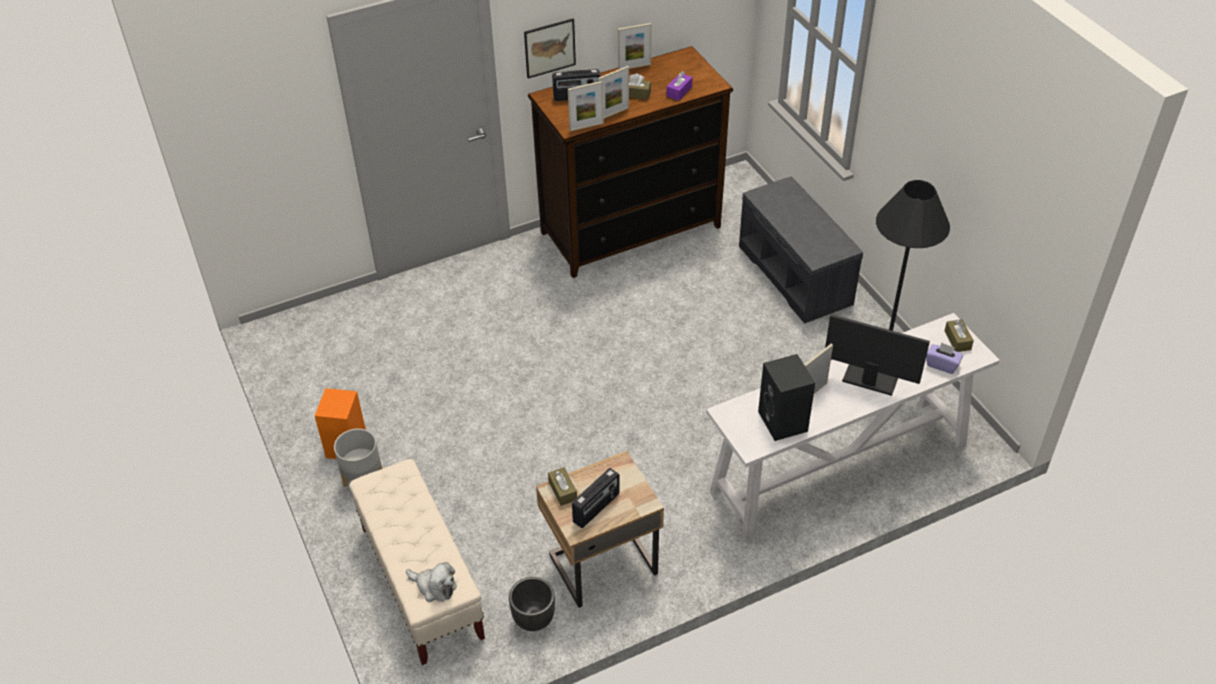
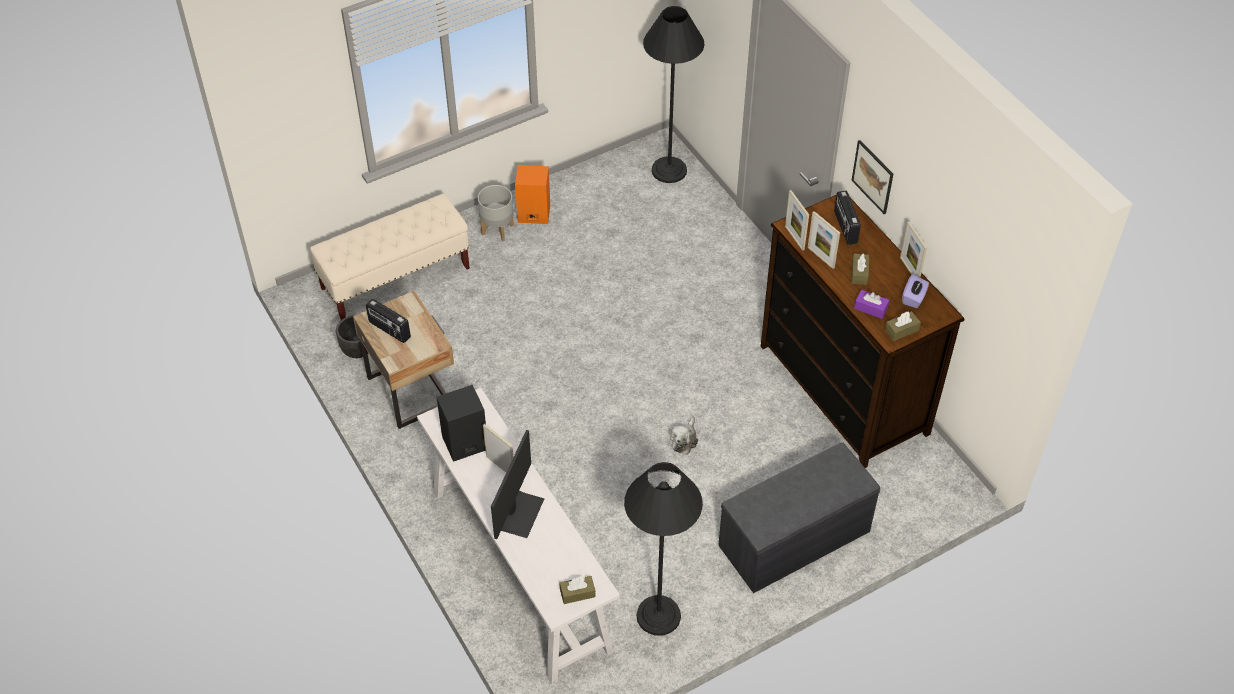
camera: 85 degrees right, 5 degrees up
(312, 327) = (669, 170): none -> black floor lamp
(434, 587) = (338, 253): plush toy -> plush toy (684, 440)
(562, 490) = (408, 307): brown tissue box -> brown tissue box (901, 330)
(942, 364) = (542, 576): purple tissue box -> purple tissue box (914, 298)

